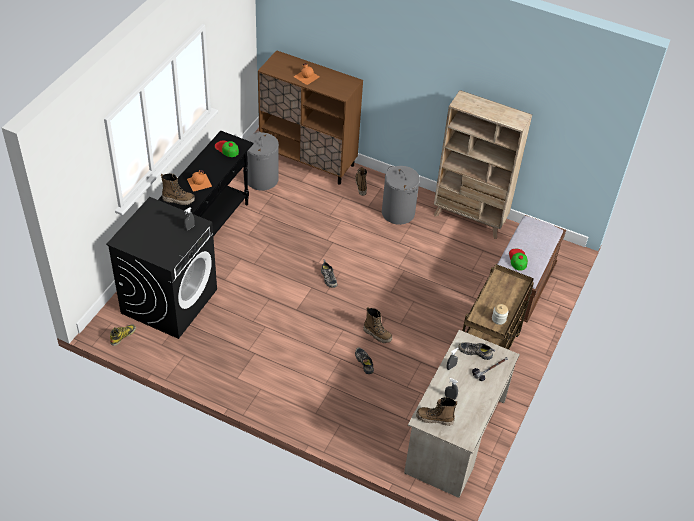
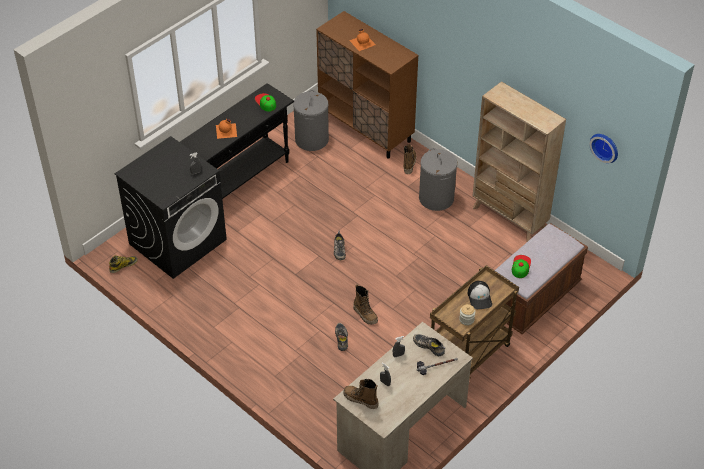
camera: 20 degrees right, 0 degrees up
(178, 200) = (200, 144): boot -> none
(501, 295) = (480, 297): none -> cap
(573, 134) = (605, 146): none -> wall clock

